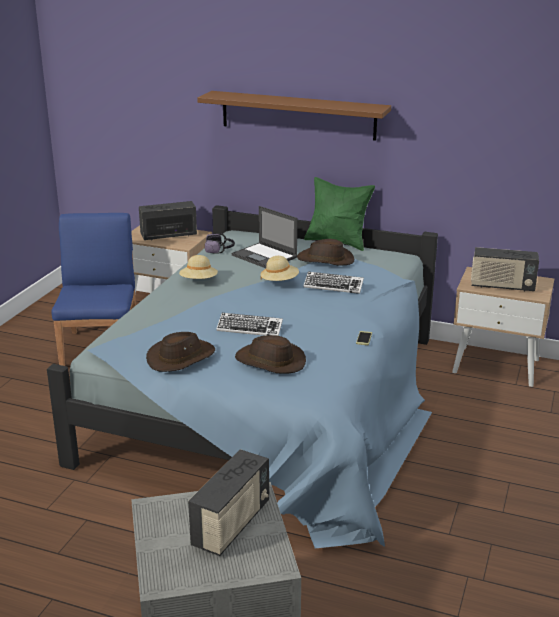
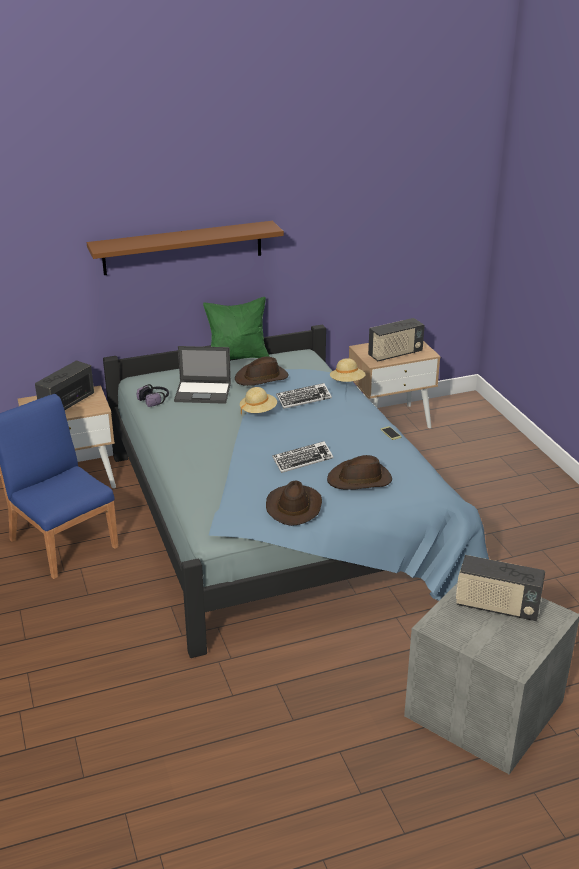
camera: 40 degrees left, 5 degrees up
(199, 281) = (188, 436): beige hat -> beige hat (347, 382)
(232, 525) = (497, 607): radio -> radio turned 120 degrees clockwise

